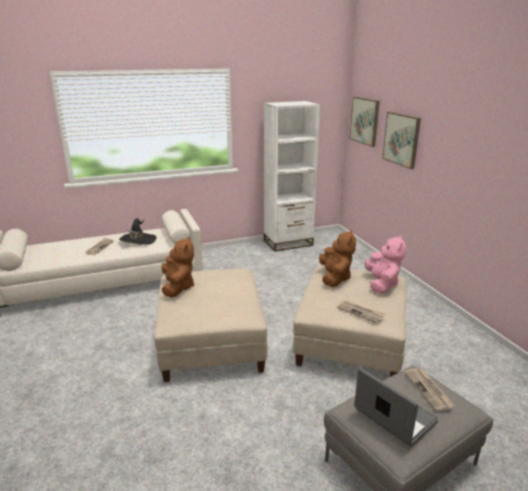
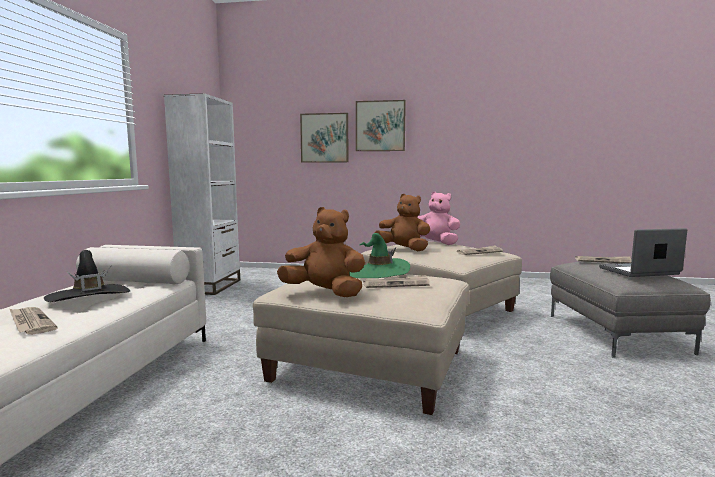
camera: 60 degrees left, 15 degrees down
(208, 302) = (396, 284): none -> newspaper
(234, 289) = (378, 273): none -> green hat
(365, 121) = (259, 130): picture -> picture (380, 126)

